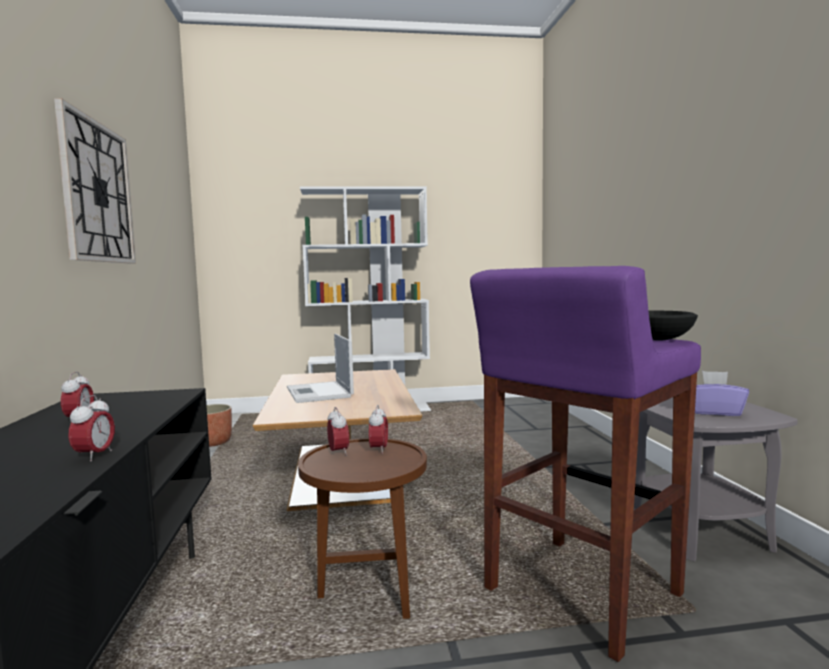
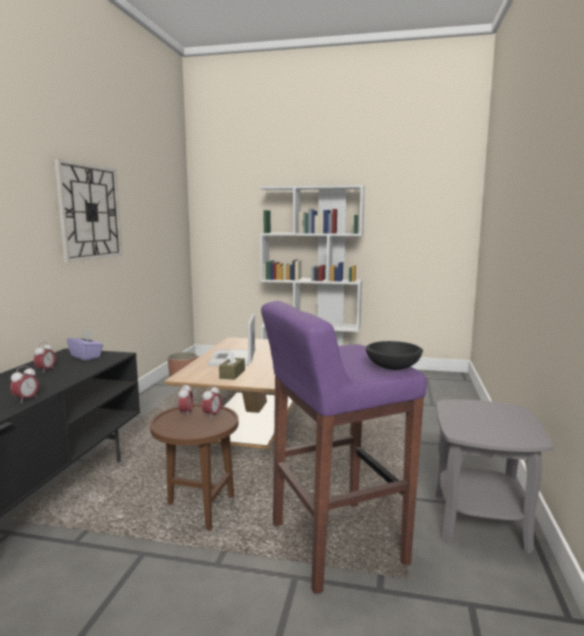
camera: 20 degrees right, 5 degrees up
(341, 407) = (232, 374): none -> brown tissue box
(714, 412) = (488, 426): purple tissue box -> purple tissue box (86, 356)

